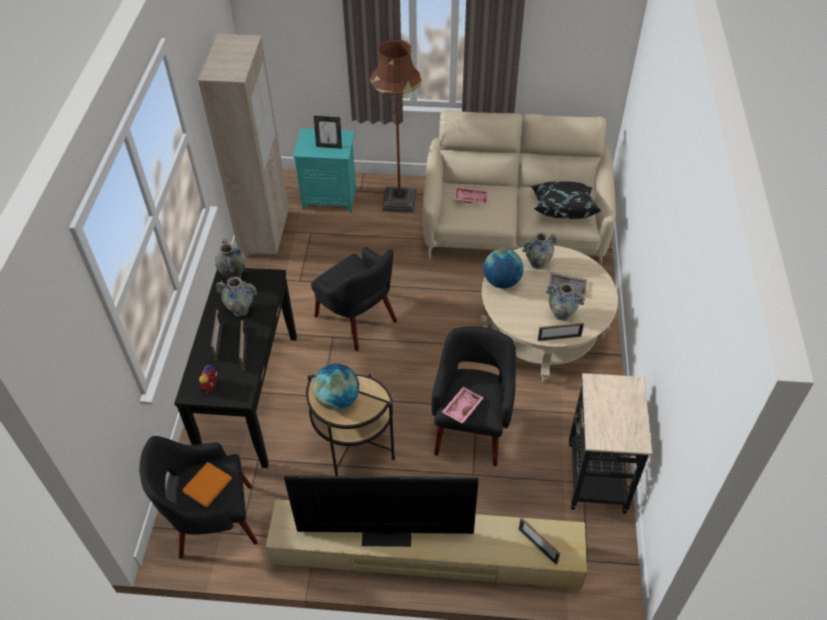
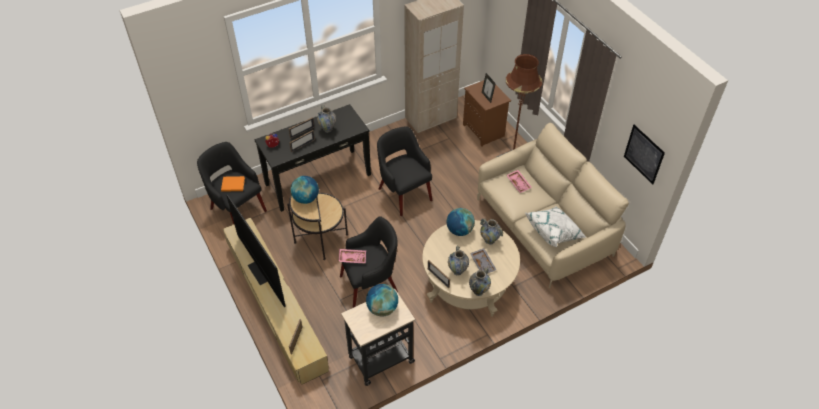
camera: 55 degrees right, 0 degrees up
(234, 276) = (347, 113): vase -> vase (478, 291)
(331, 197) = (484, 131): turquoise nightstand -> brown nightstand
(357, 320) = (404, 193): black armchair -> black armchair turned 135 degrees clockwise
(562, 208) = (554, 232): black pillow -> white pillow
(595, 54) = (643, 154): none -> picture
(607, 401) = (382, 308): none -> globe

